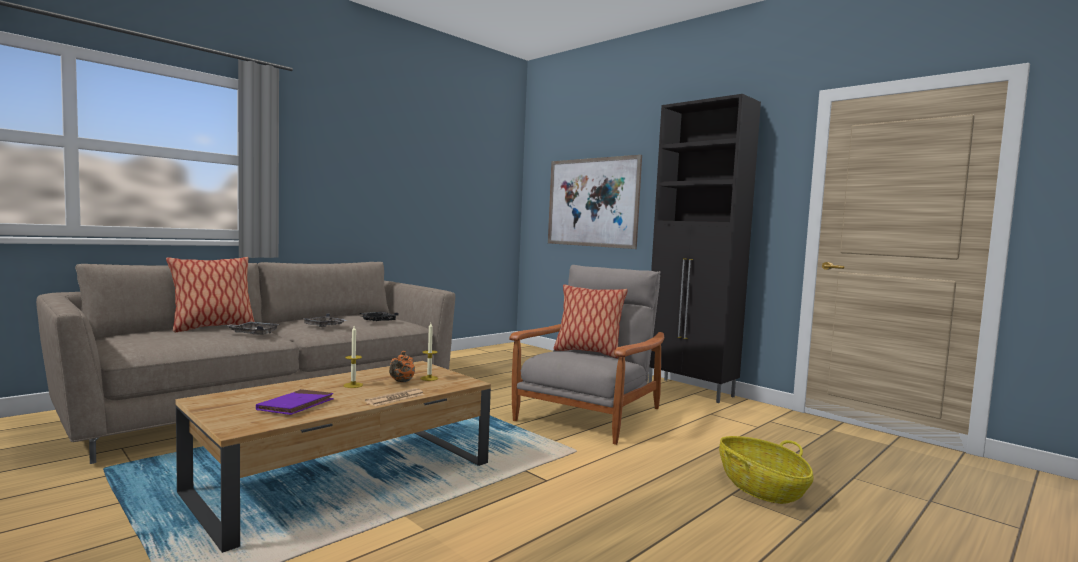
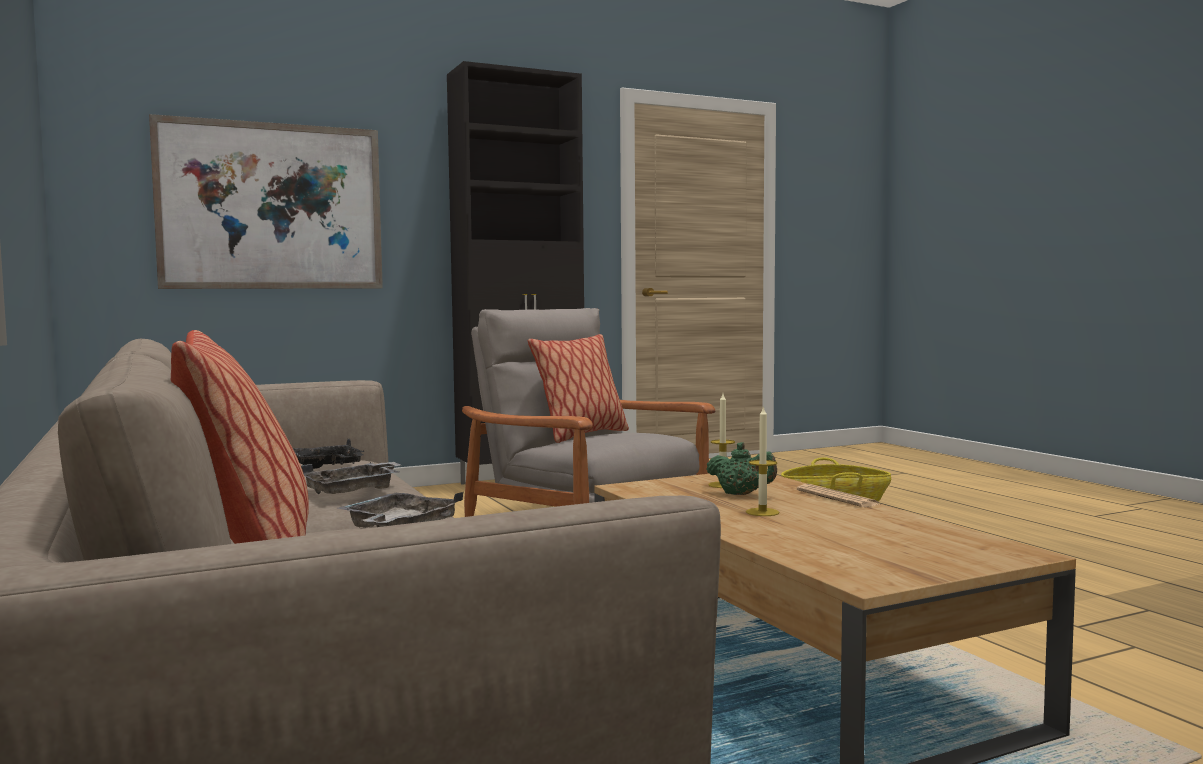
camera: 70 degrees left, 0 degrees up
(296, 405) = (889, 533): purple book -> none
(401, 381) = (741, 494): orange teapot -> green teapot

